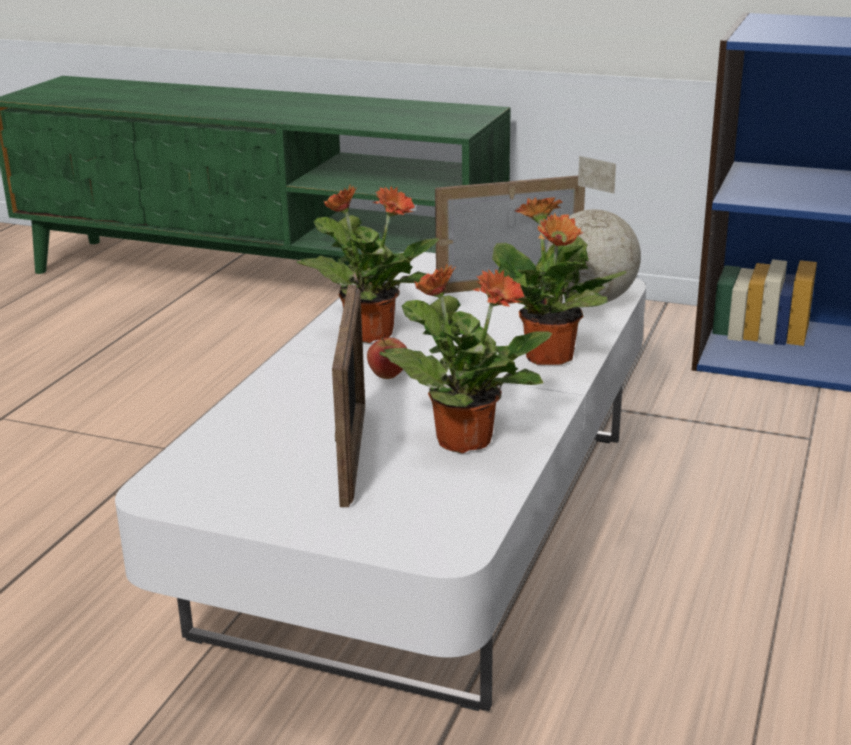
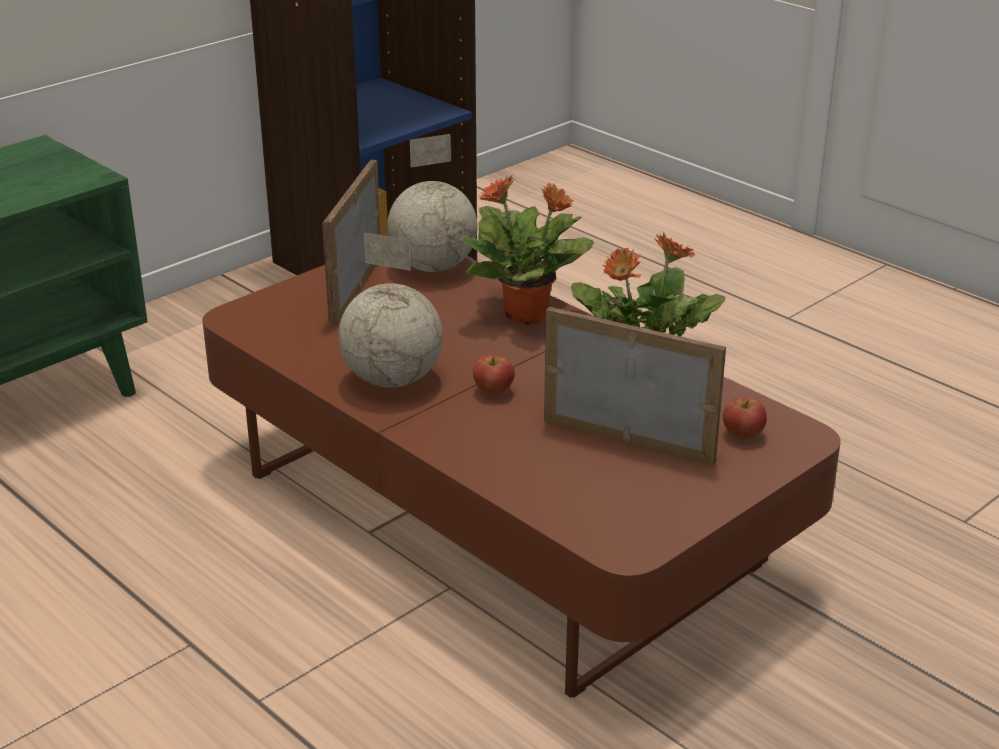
camera: 65 degrees left, 5 degrees up
(368, 333) = (392, 379): potted plant -> globe
(418, 512) = (742, 434): none -> apple
(428, 528) = (499, 518): white coffee table -> brown coffee table

